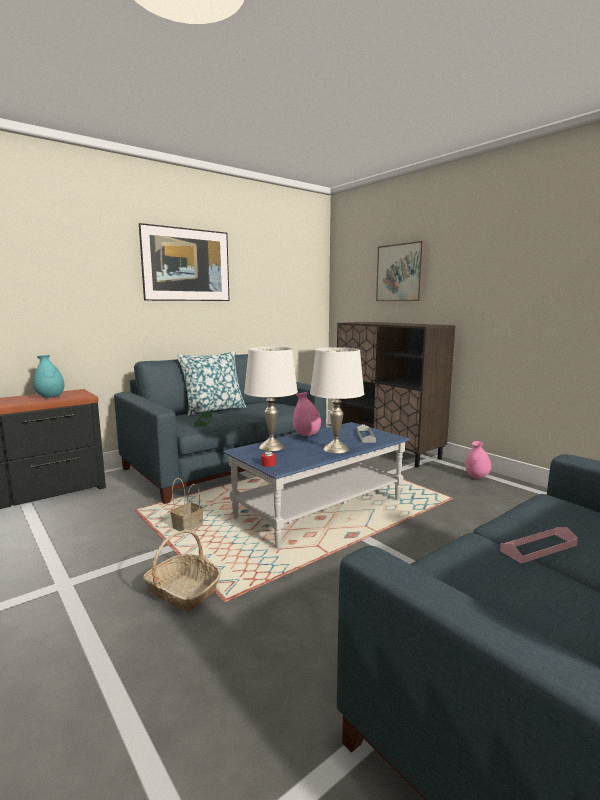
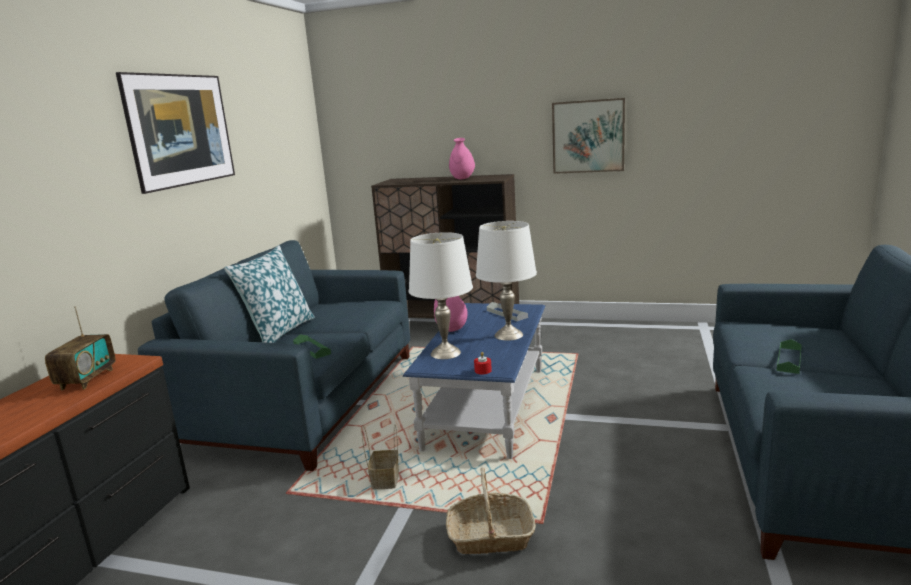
camera: 35 degrees left, 5 degrees up
(50, 397) = (87, 379): turquoise vase -> radio
(400, 273) = (432, 117): picture -> picture (588, 136)
(476, 477) = (568, 328): pink vase -> pink vase (462, 178)
(538, 548) = (789, 360): pink tray -> green tray

